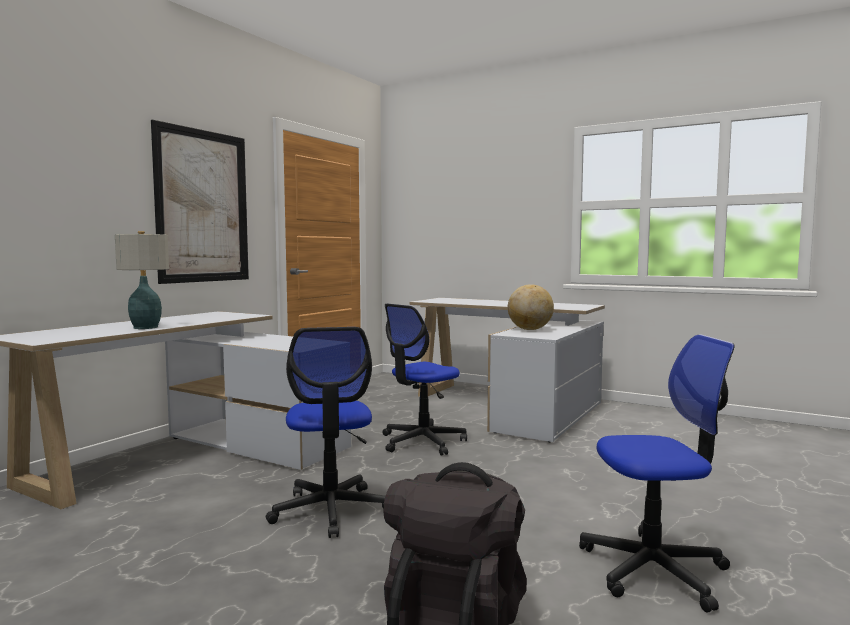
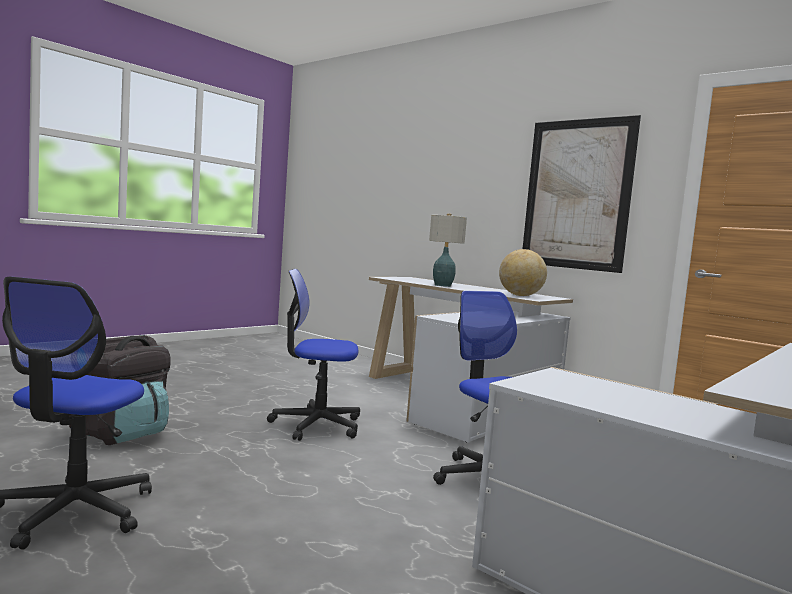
camera: 100 degrees right, 0 degrees up
(530, 329) = (630, 393): globe -> globe (520, 295)

